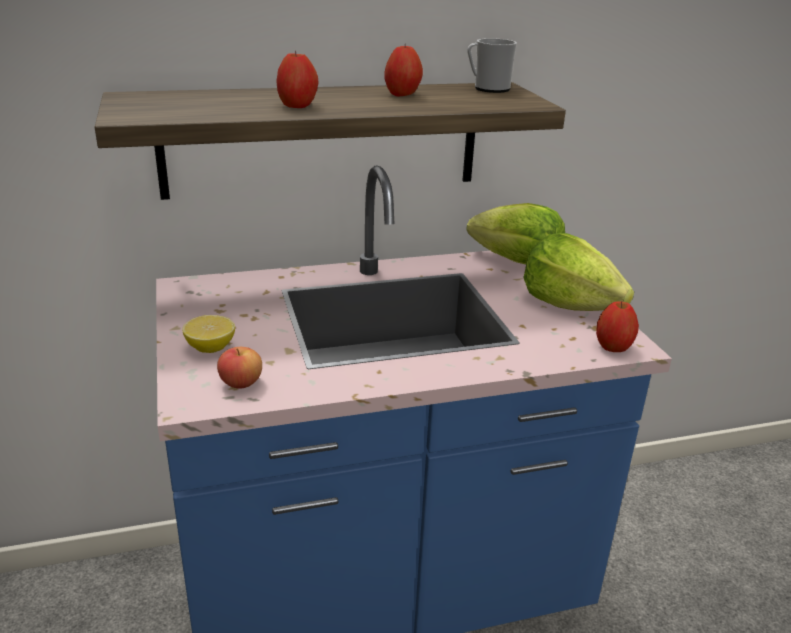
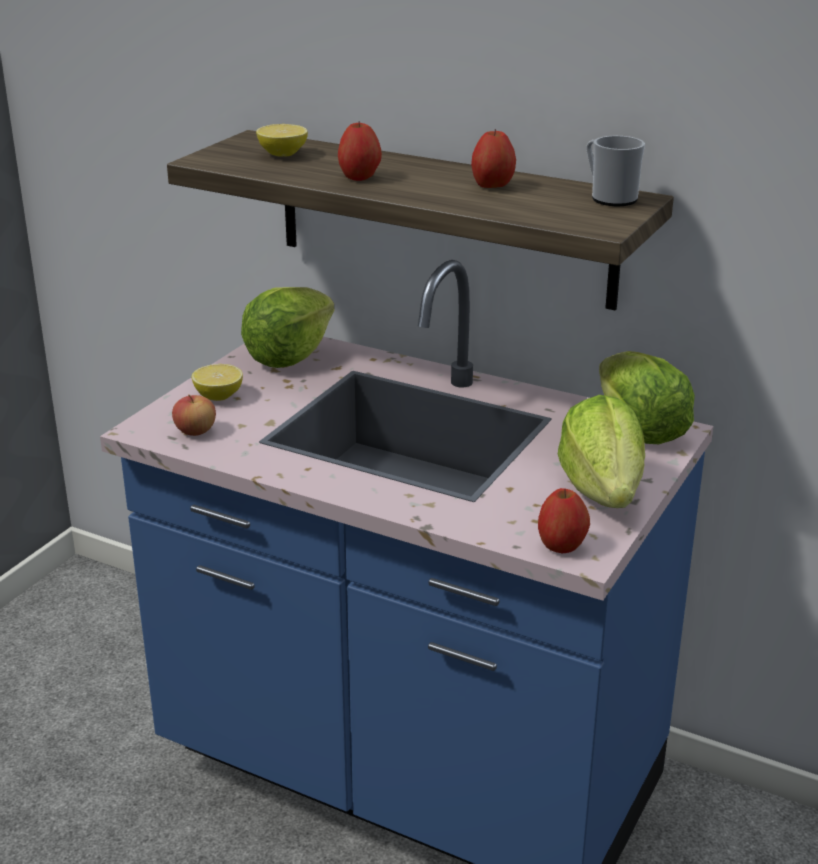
camera: 45 degrees right, 0 degrees up
(189, 102) = (282, 154): none -> lemon
(213, 296) = (289, 355): none -> lettuce

